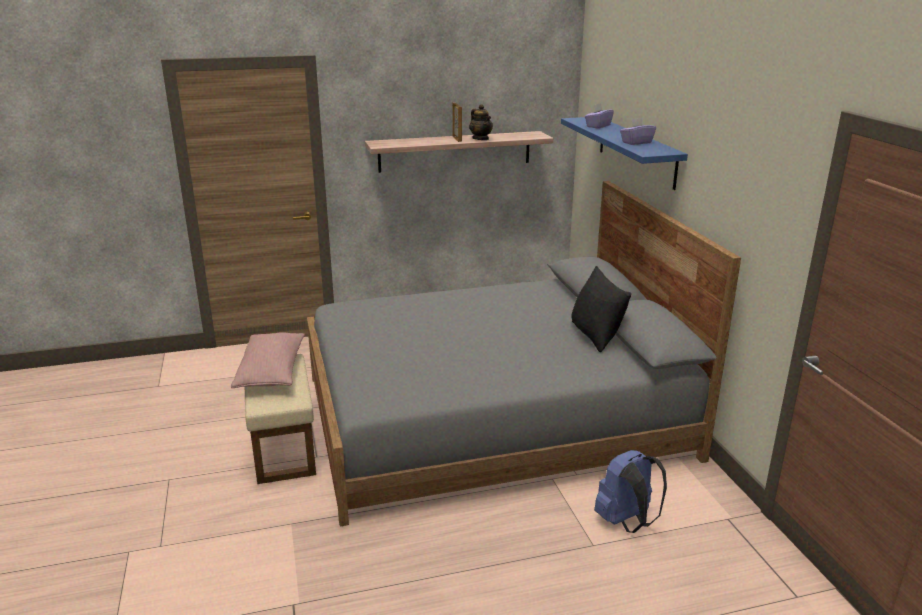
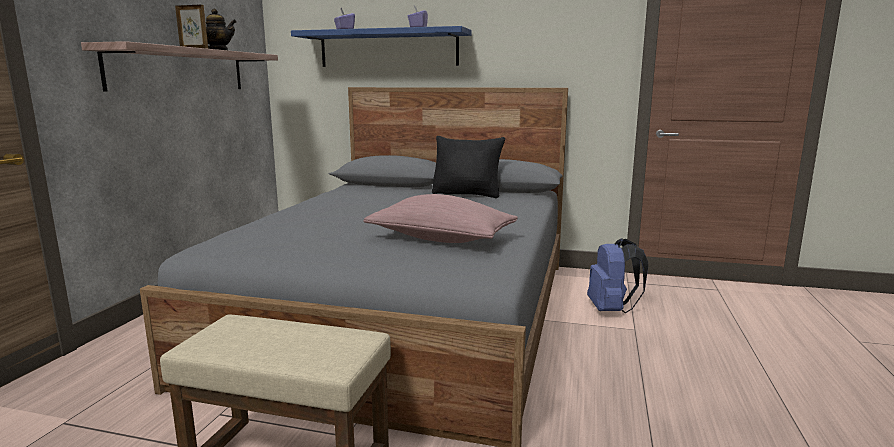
camera: 60 degrees left, 10 degrees down
(271, 373) = (247, 341): pink pillow -> pink pillow (441, 239)

